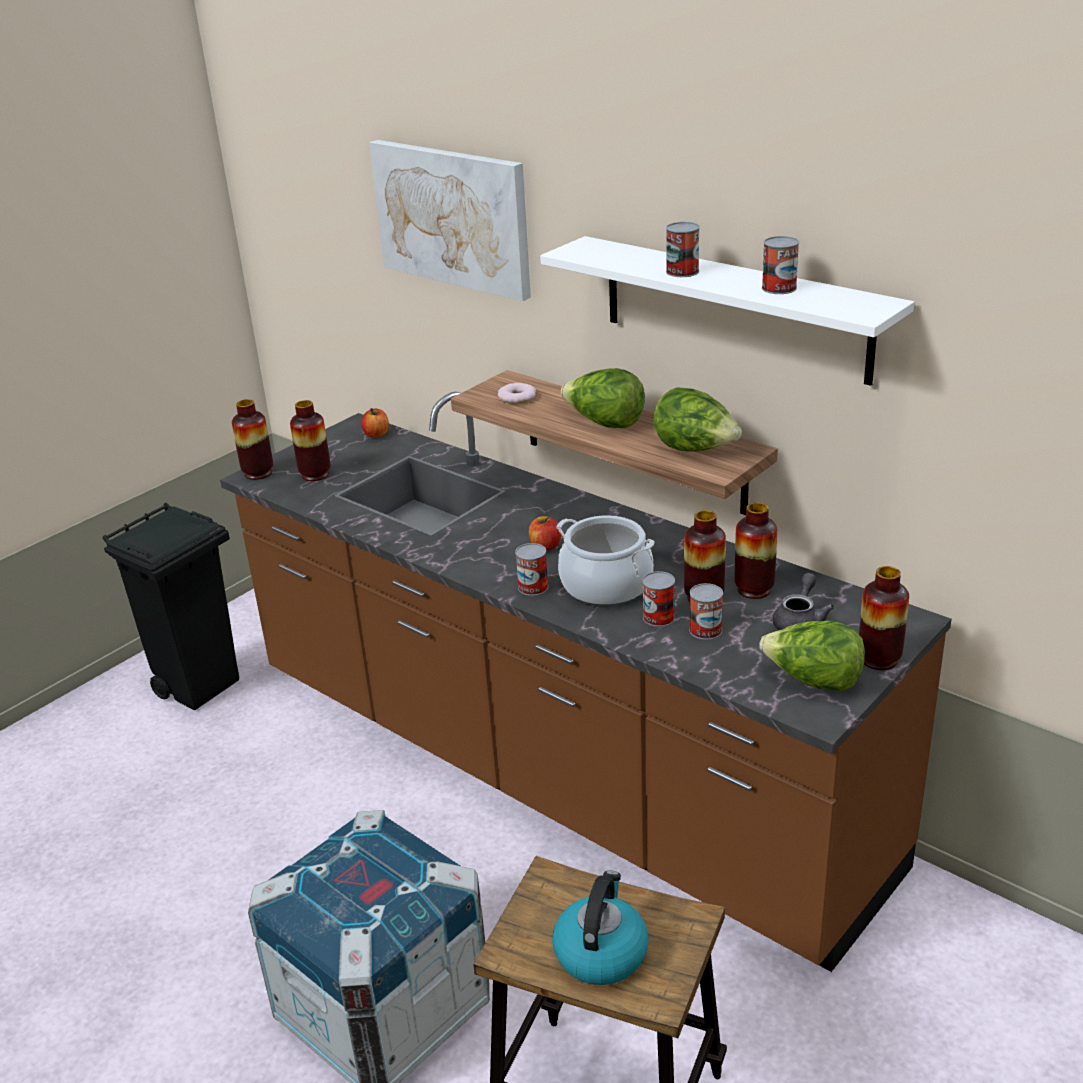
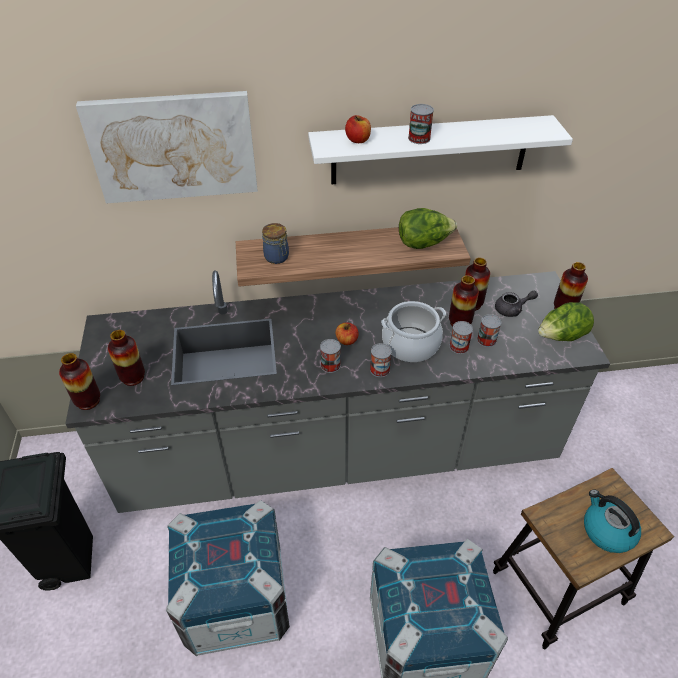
camera: 50 degrees left, 15 degrees up
(272, 820) = (236, 599): none -> crate
(376, 434) = (127, 324): apple -> apple (358, 140)
(517, 397) = (277, 258): donut -> jar
(555, 770) = (339, 451): brown counter -> grey counter
(605, 424) = (354, 250): lettuce -> none
(779, 288) = (486, 131): can -> can (330, 365)
(800, 622) = (512, 309): grey teapot -> grey teapot turned 105 degrees clockwise

